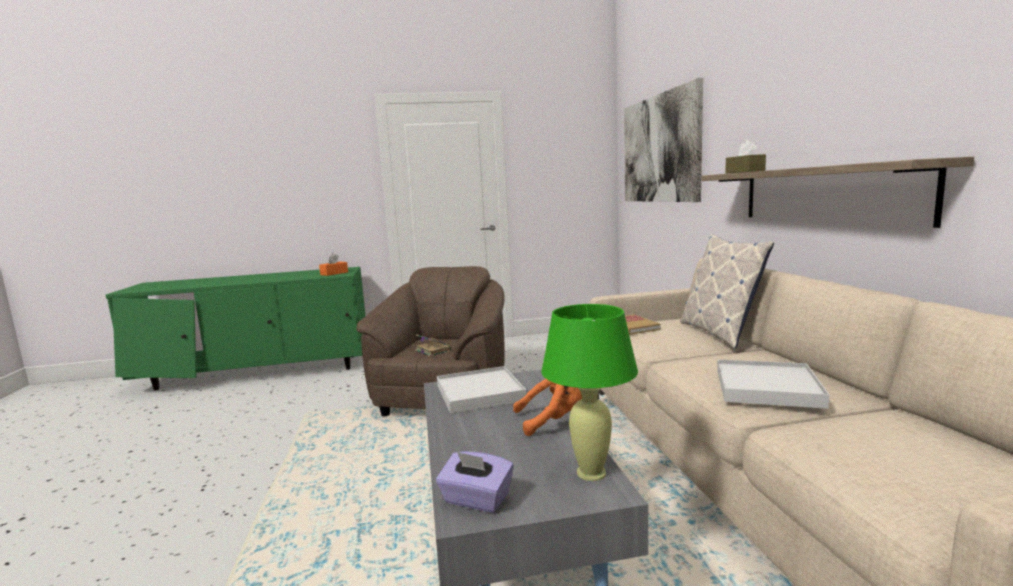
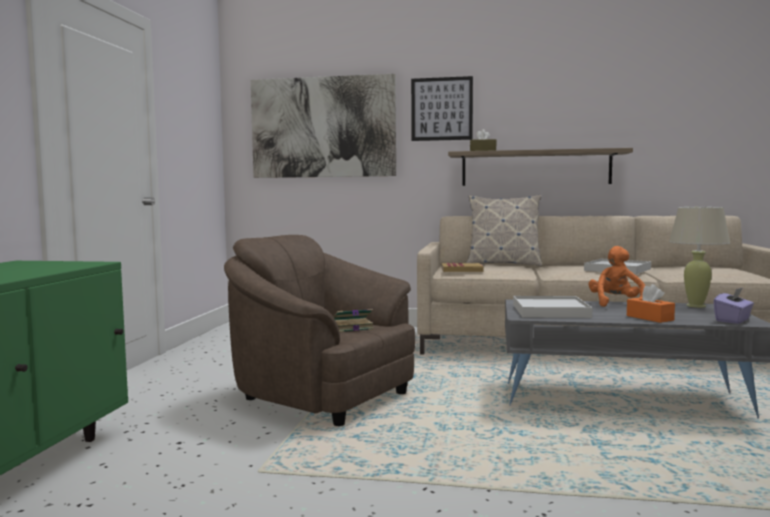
camera: 70 degrees left, 5 degrees down
(334, 273) = (60, 265): orange tissue box -> orange tissue box (649, 318)
(591, 473) = (696, 306): green table lamp -> beige table lamp
(736, 114) = (441, 109): none -> picture

